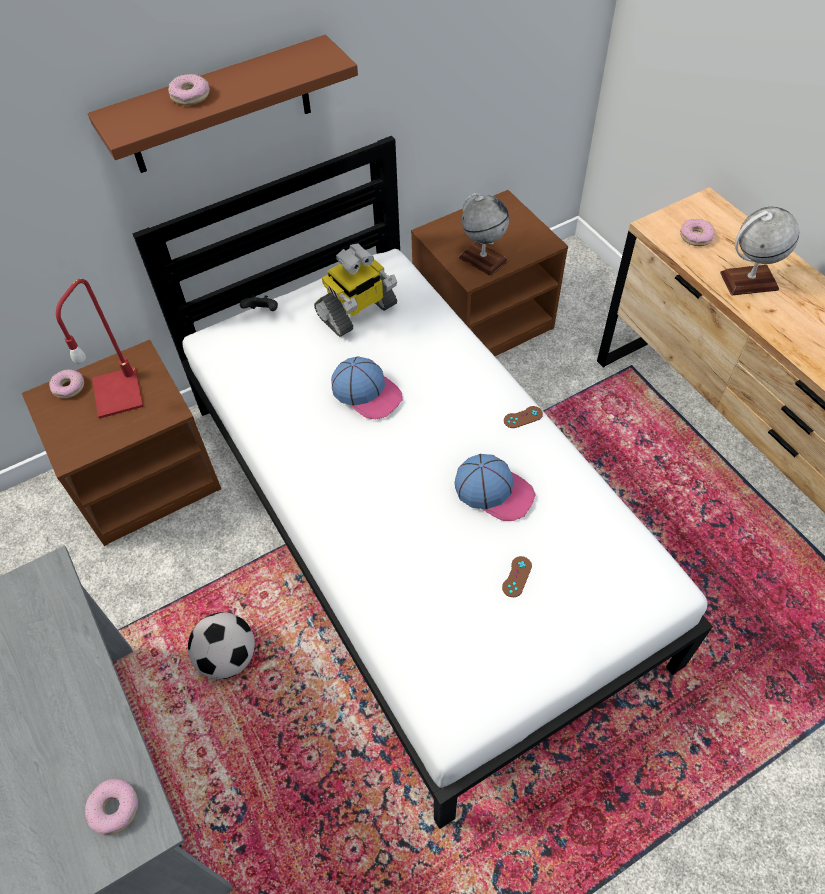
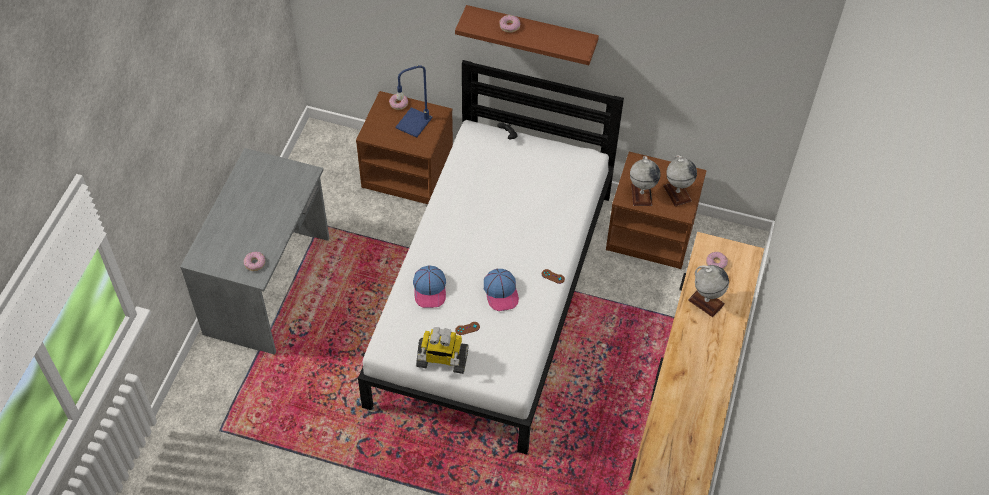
camera: 45 degrees right, 0 degrees up
(117, 392) = (414, 122): red table lamp -> blue table lamp
(228, 657) = (359, 276): football -> none
(357, 311) = (546, 170): toy robot -> toy robot (442, 360)
(367, 392) = (504, 209): cap -> cap (430, 289)
(513, 230) = (677, 193): none -> globe

